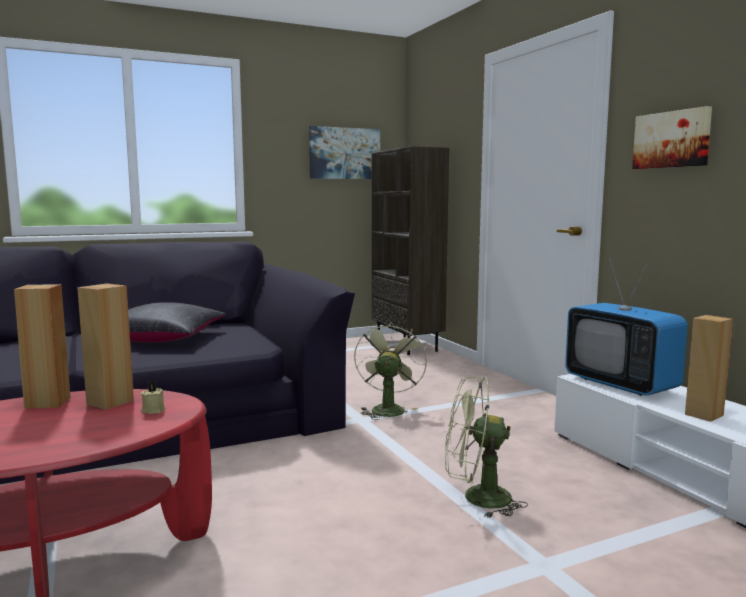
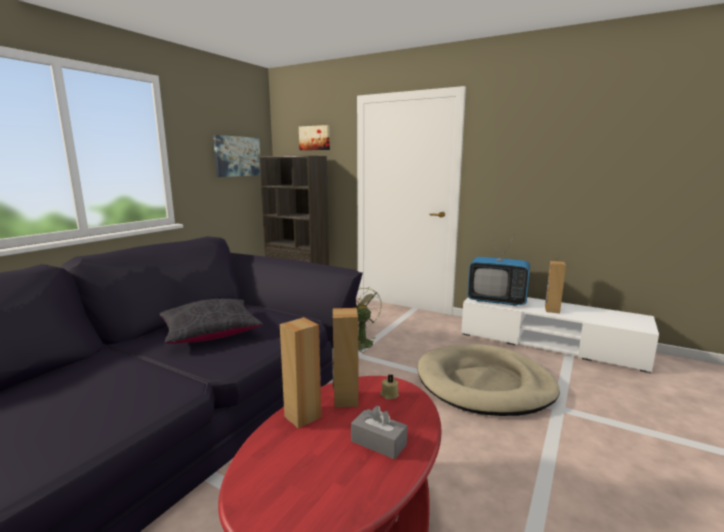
camera: 35 degrees left, 5 degrees up
(46, 437) = (378, 443): none -> grey tissue box
(476, 499) = (484, 384): green fan -> beige dog bed
(672, 139) = (509, 166): picture -> picture (315, 138)

